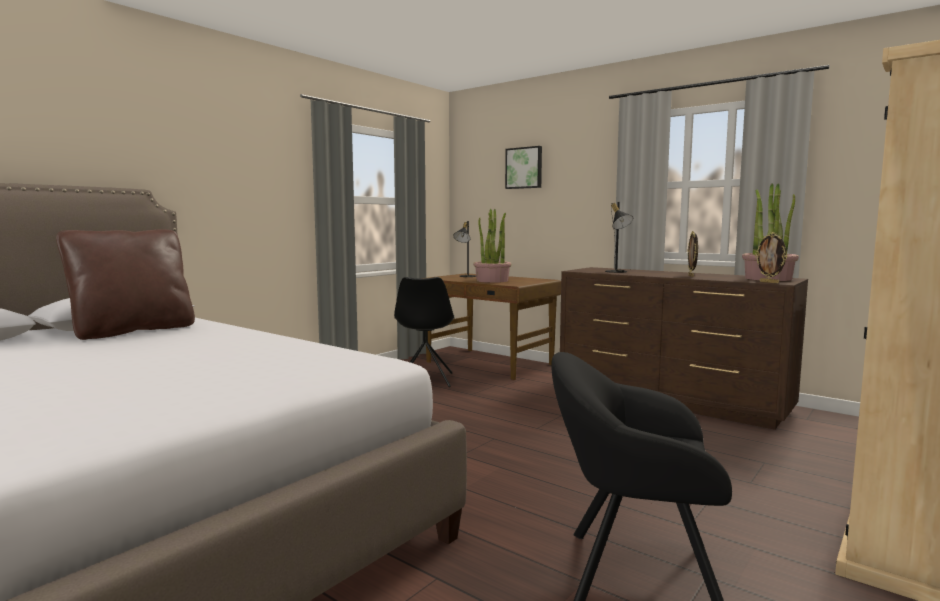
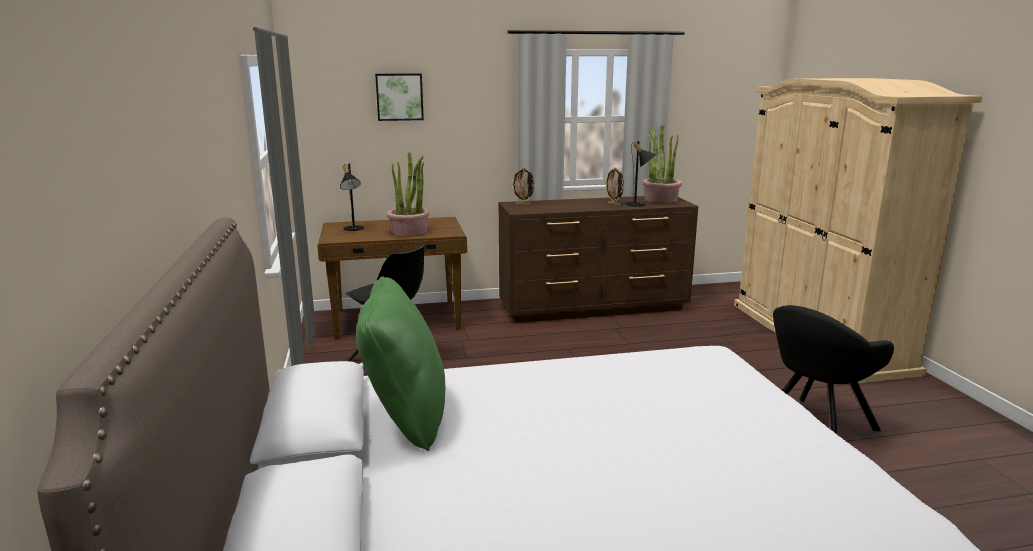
camera: 50 degrees left, 10 degrees up
(133, 331) = (406, 418): brown pillow -> green pillow
(617, 272) = (552, 207): black table lamp -> black table lamp (638, 205)
(769, 282) = (679, 205): picture frame -> picture frame (523, 204)

